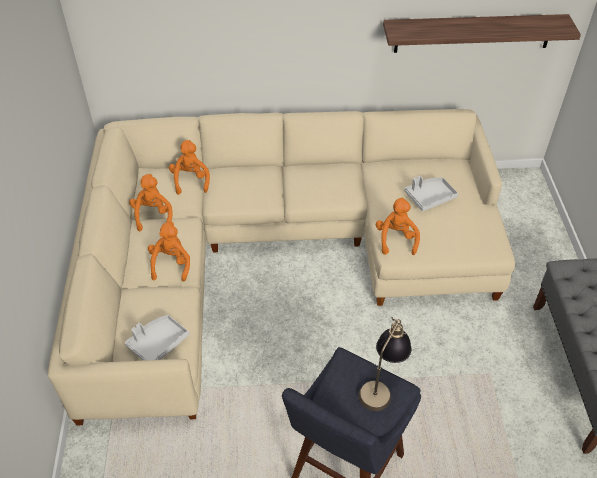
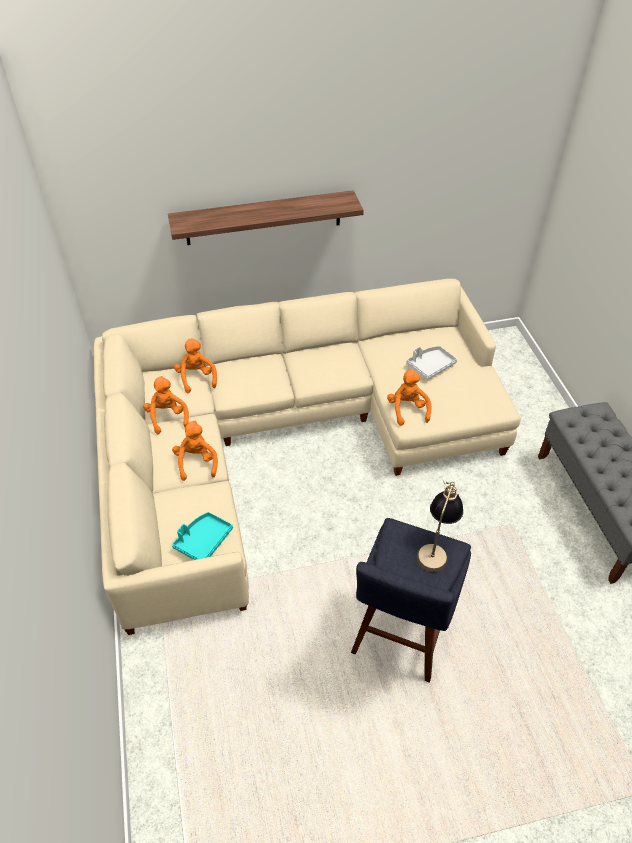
camera: 10 degrees left, 0 degrees up
(158, 343) = (203, 541): grey tray -> turquoise tray
(473, 33) = (451, 206): shelf -> shelf (263, 218)

